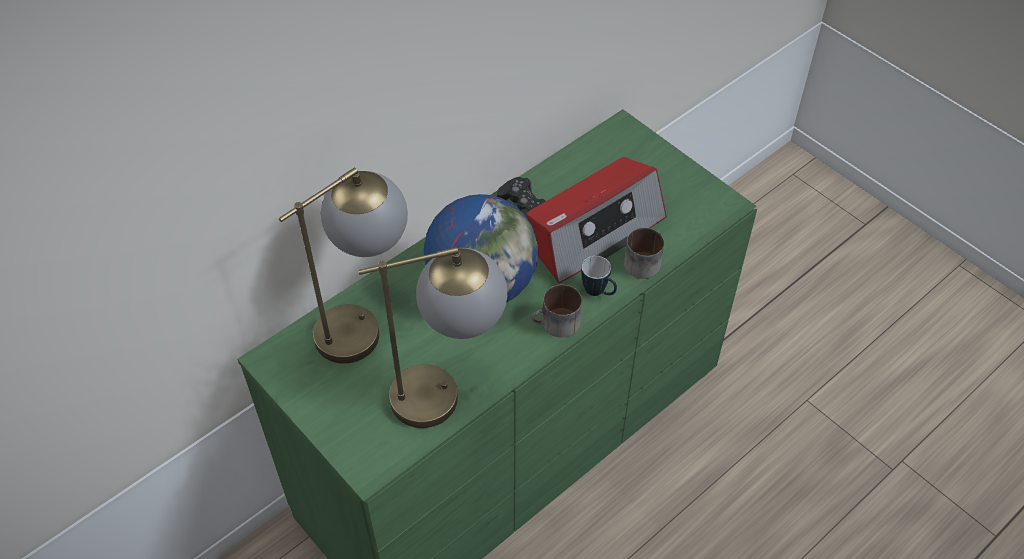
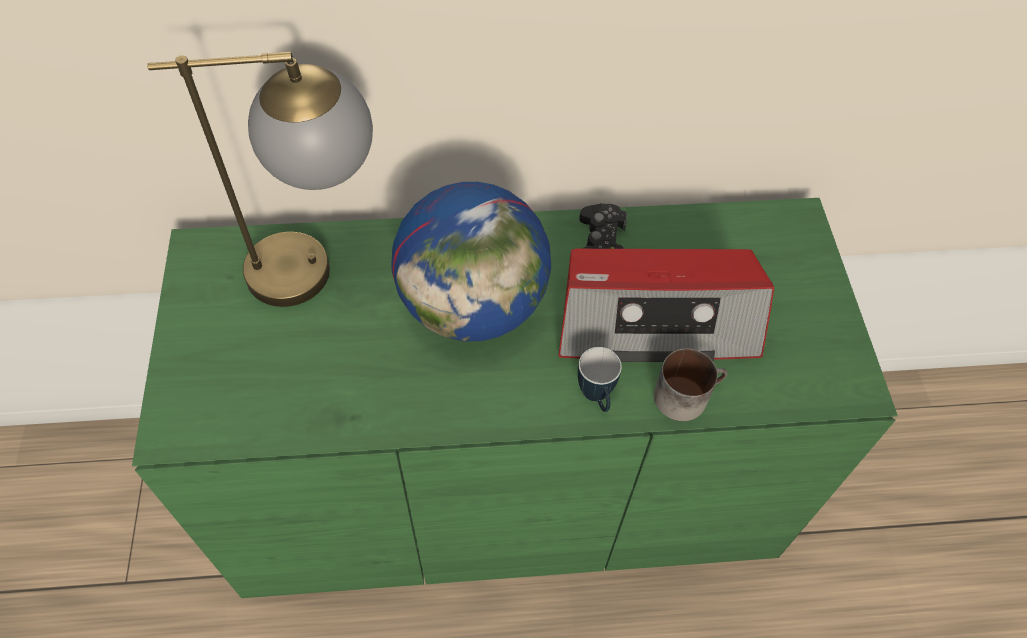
camera: 35 degrees right, 5 degrees up
(448, 392) = (327, 403): table lamp -> none
(556, 325) = (513, 405): mug -> none

